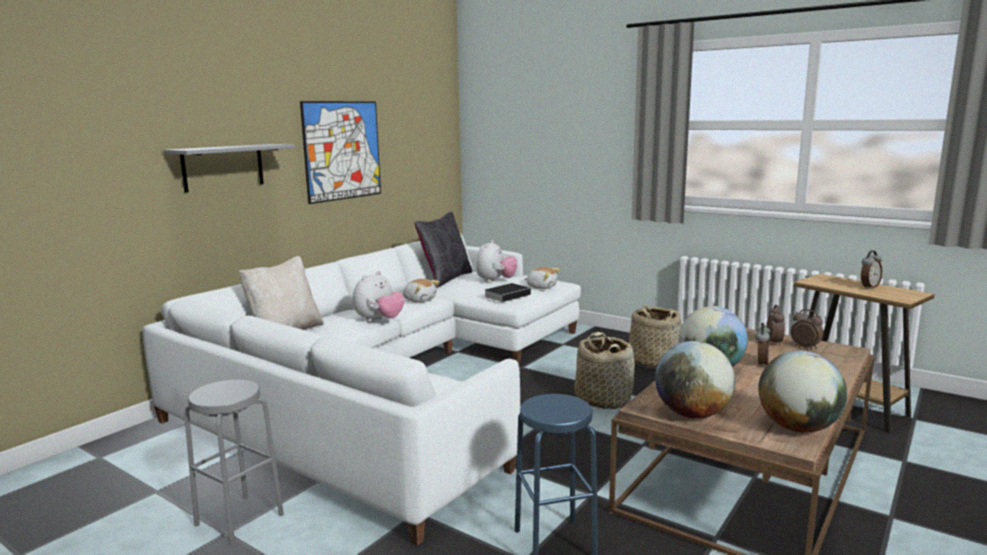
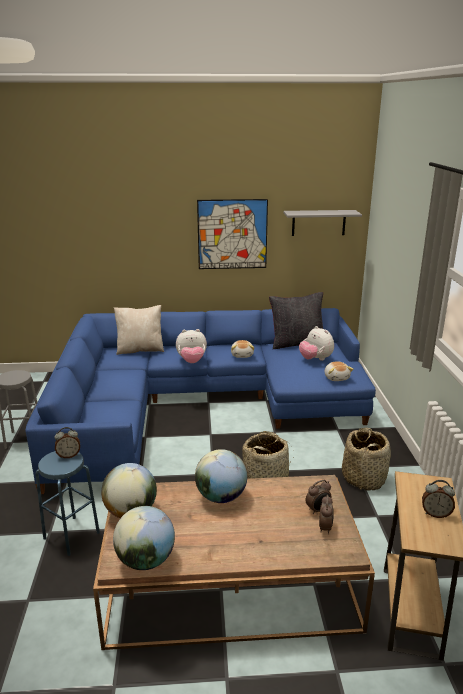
camera: 50 degrees right, 10 degrees up
(223, 167) = (135, 241): grey shelf -> grey shelf (318, 222)
(396, 380) = (199, 403): white sofa -> blue sofa
(495, 281) = (315, 359): plush toy -> plush toy turned 75 degrees clockwise
(508, 295) = (294, 375): book -> none
(760, 363) = (259, 515): alarm clock -> alarm clock (69, 455)

